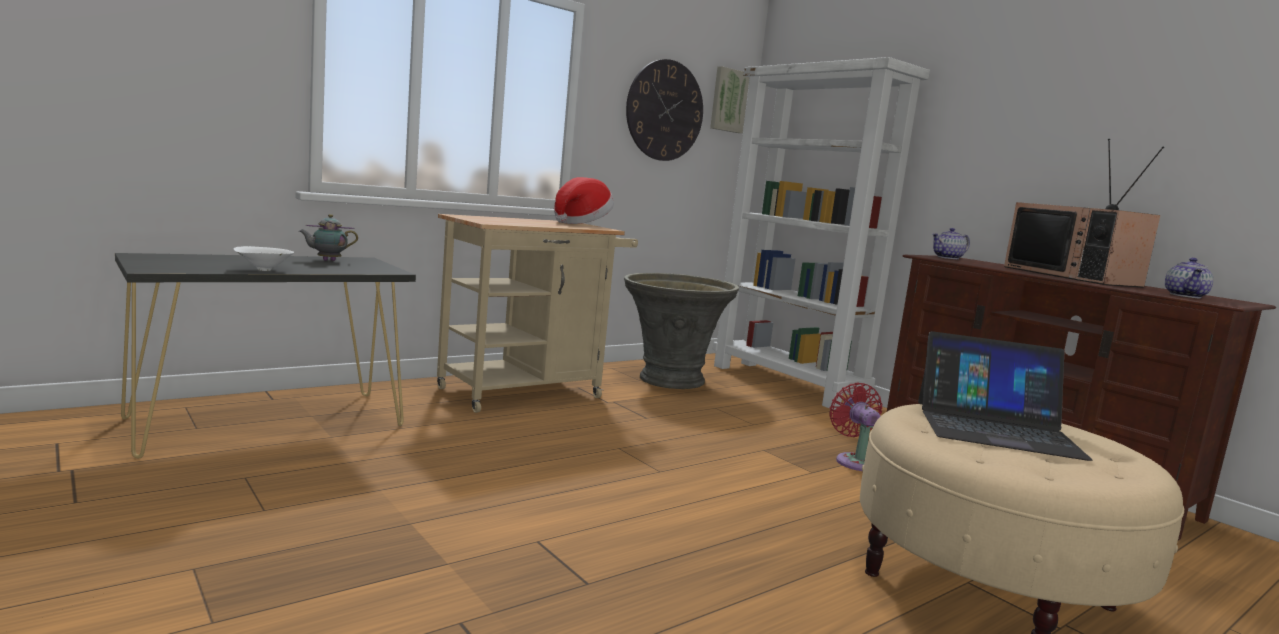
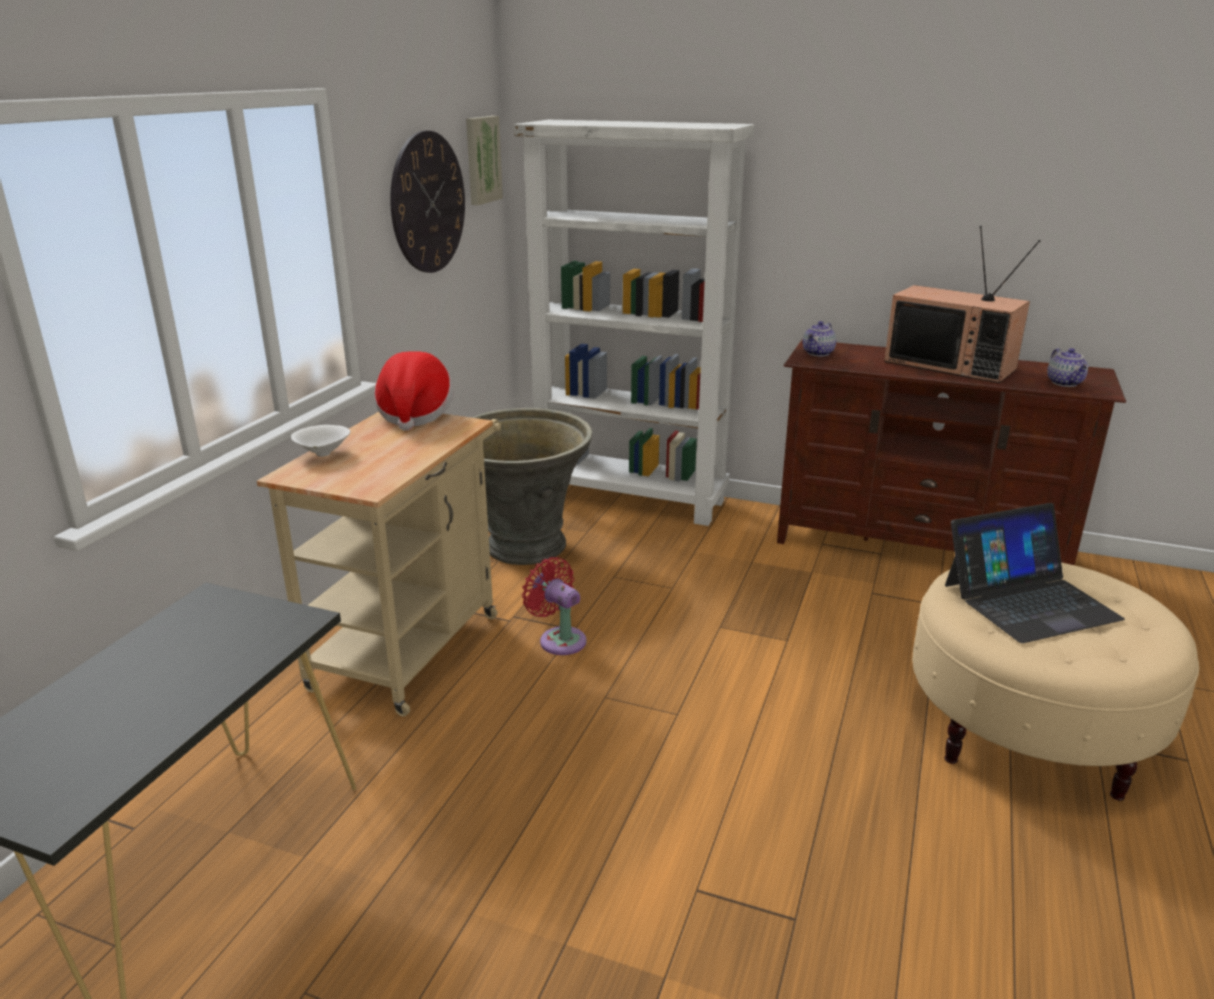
camera: 30 degrees left, 15 degrees up
(262, 270) = (176, 720): white bowl -> white bowl (323, 455)
(327, 260) = (181, 632): teapot -> none
(855, 461) = (799, 603): red fan -> red fan (559, 639)

